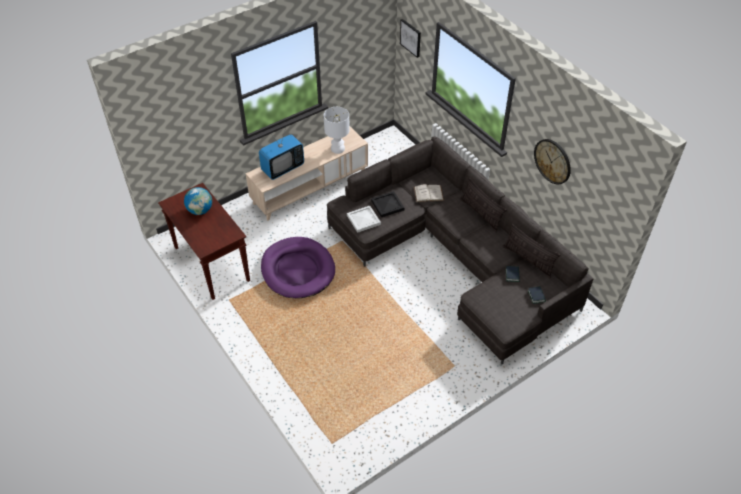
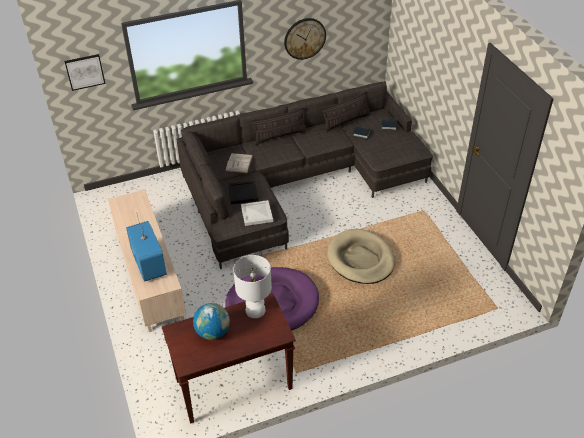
camera: 75 degrees left, 5 degrees down
(337, 148) = (140, 214): white table lamp -> white table lamp (255, 310)
(367, 323) = (360, 259): none -> beige dog bed

